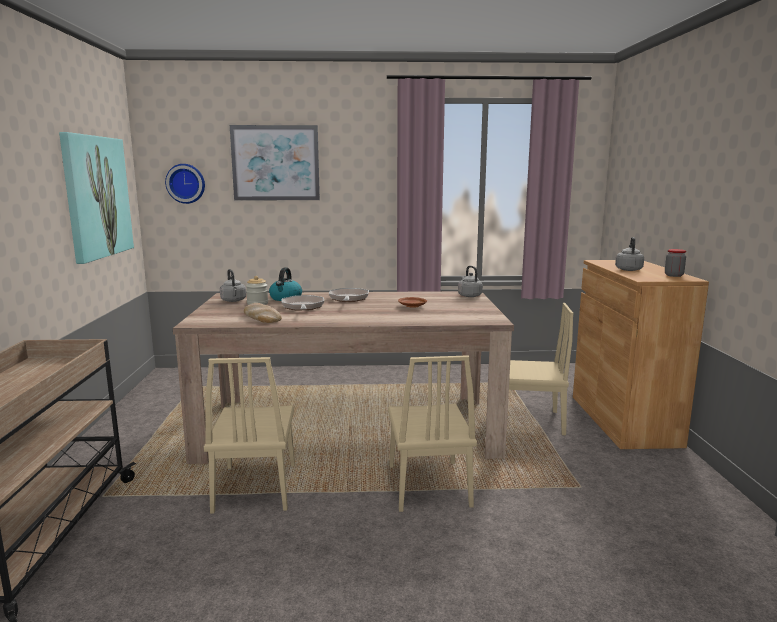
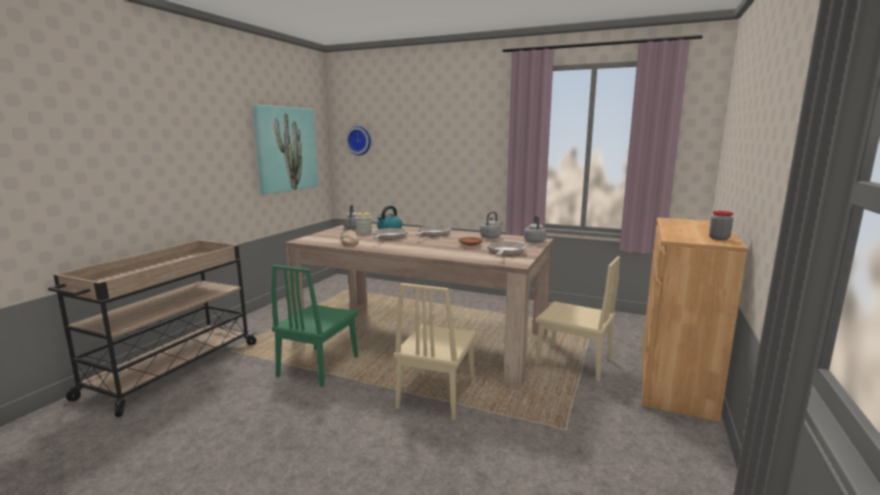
camera: 25 degrees right, 0 degrees up
(255, 487) = (318, 366): beige chair -> green chair
(275, 163) = (419, 125): picture -> none
(463, 310) = (505, 252): none -> frying pan
(628, 269) = (681, 229): grey kettle -> grey kettle (491, 237)

